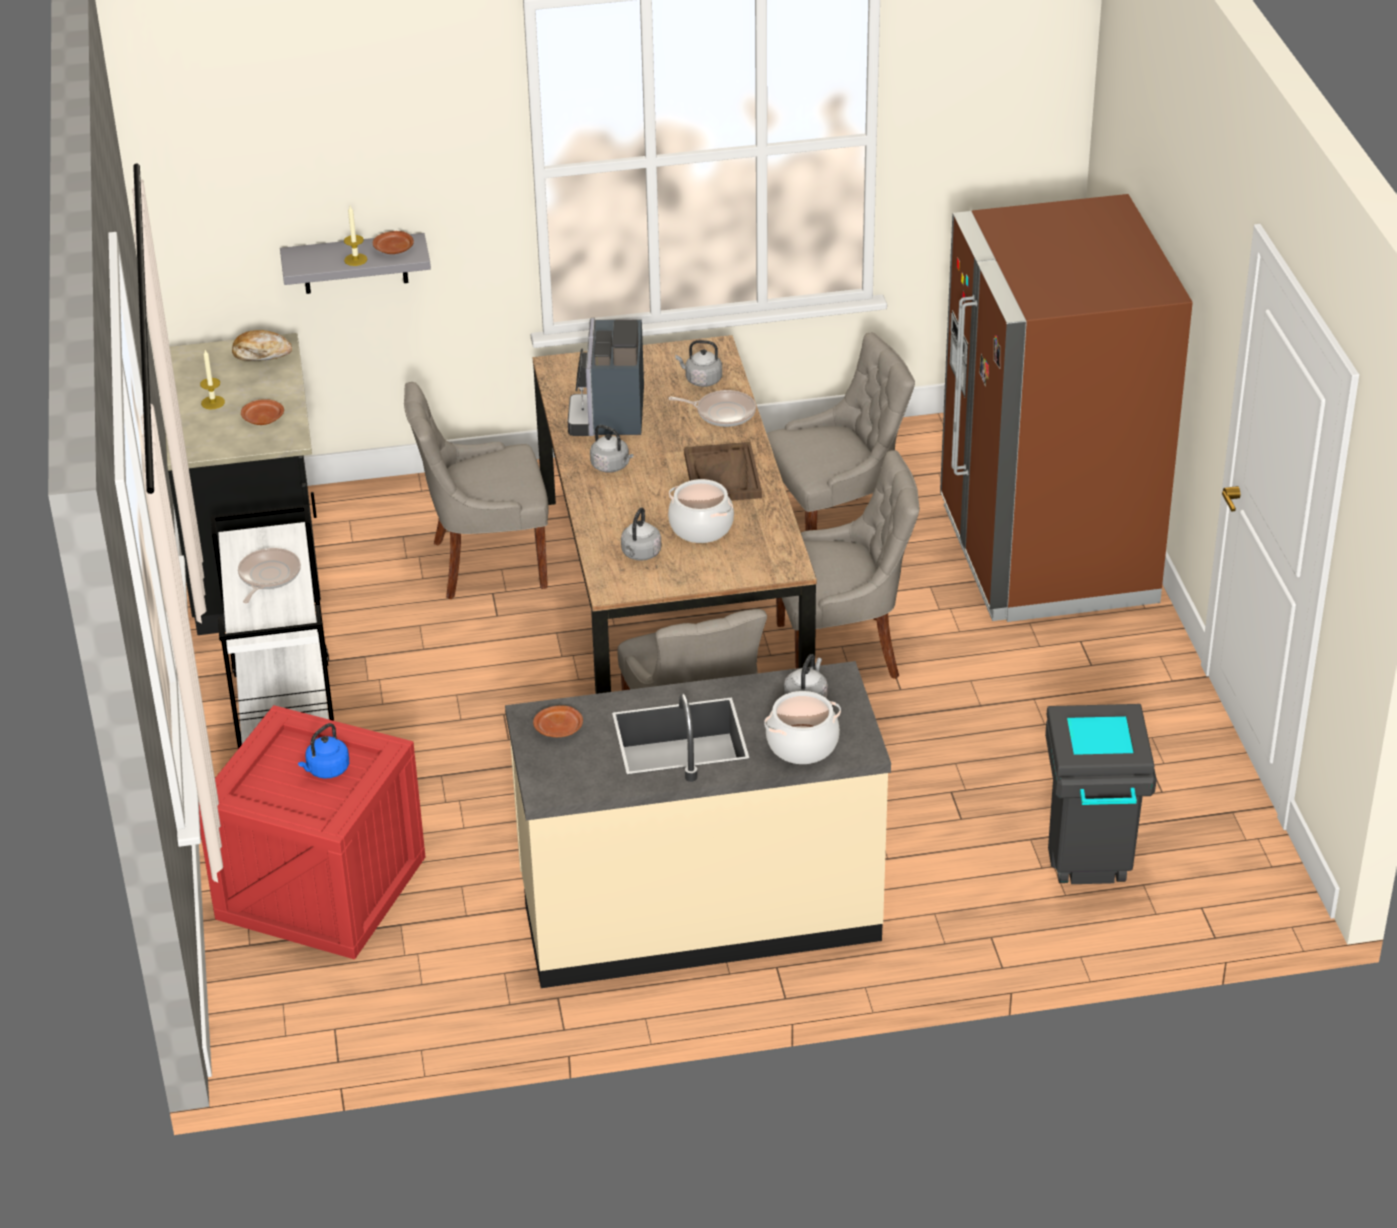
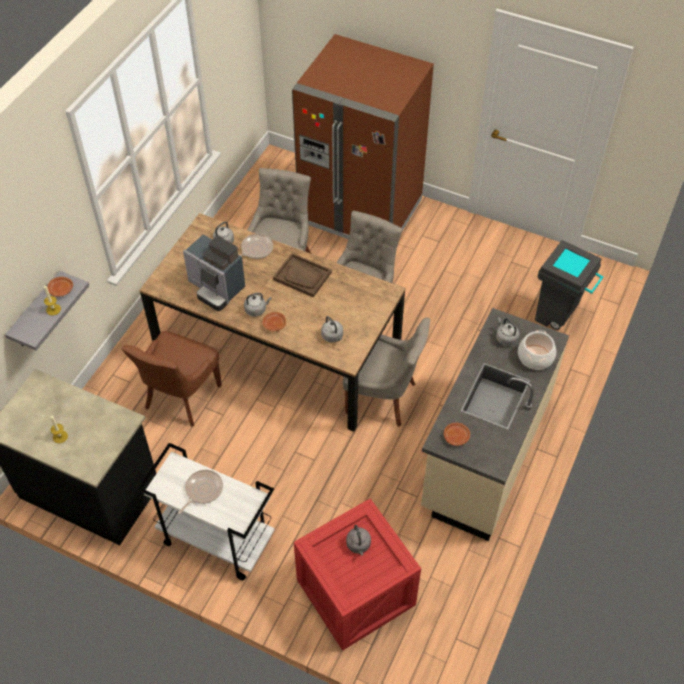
camera: 55 degrees left, 15 degrees up
(261, 353) = (37, 393): bread -> none
(262, 419) = (97, 423): brown plate -> brown plate (274, 324)
(268, 576) = (202, 490): frying pan -> frying pan turned 75 degrees clockwise
(326, 770) = (358, 545): blue kettle -> grey kettle
(486, 563) = (181, 397): grey chair -> brown chair
(700, 527) = (333, 305): cooking pot -> none

